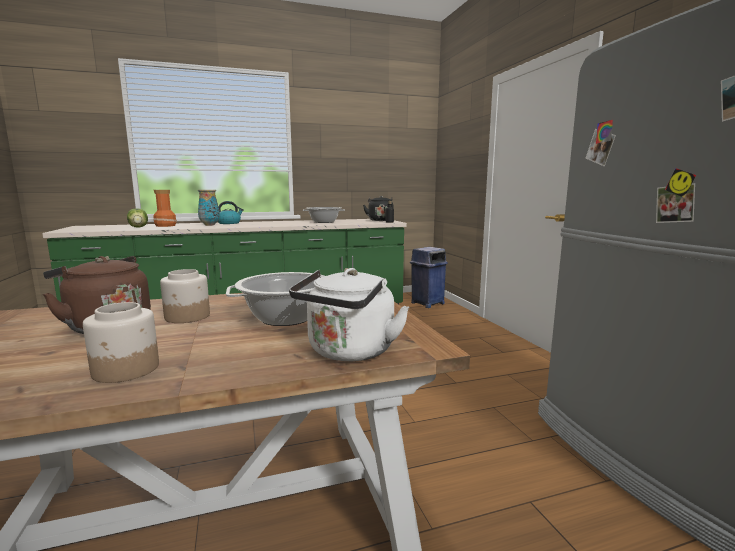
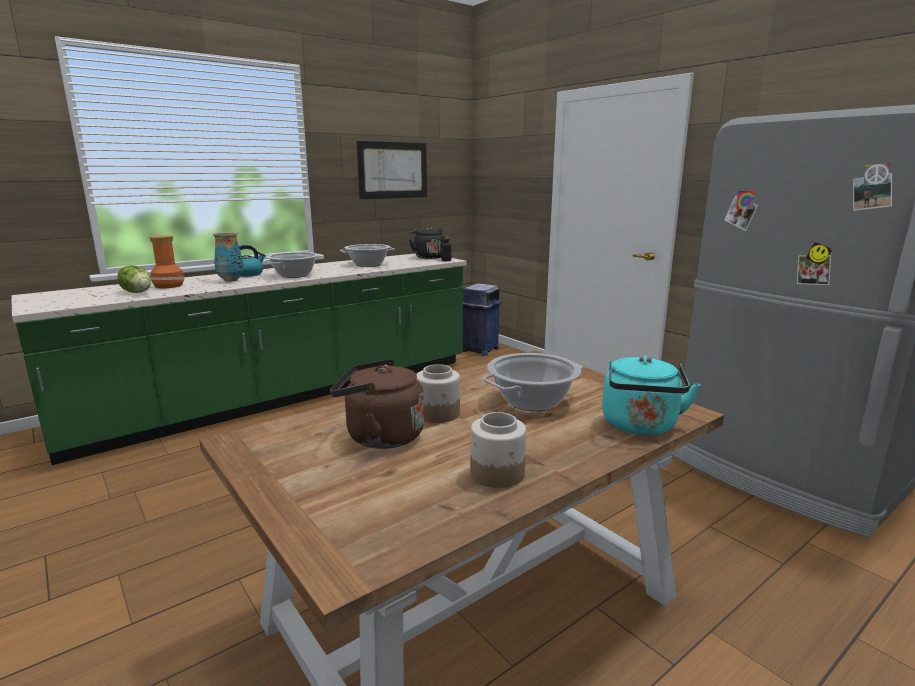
camera: 20 degrees left, 5 degrees up
(257, 224) = (294, 275): none -> cooking pot
(348, 352) = (640, 427): white kettle -> turquoise kettle
(364, 152) = (393, 170): none -> picture

